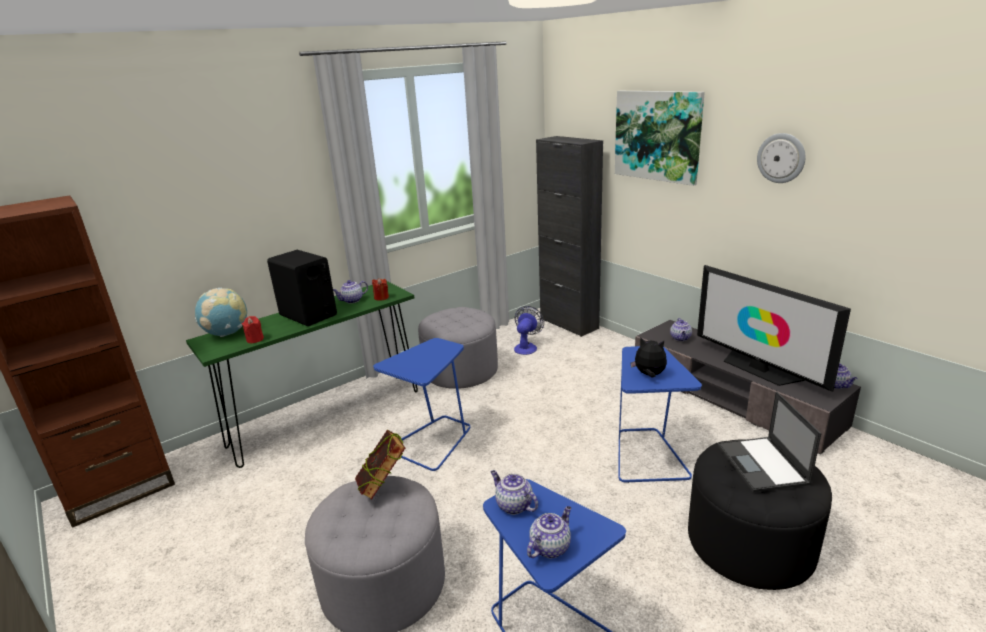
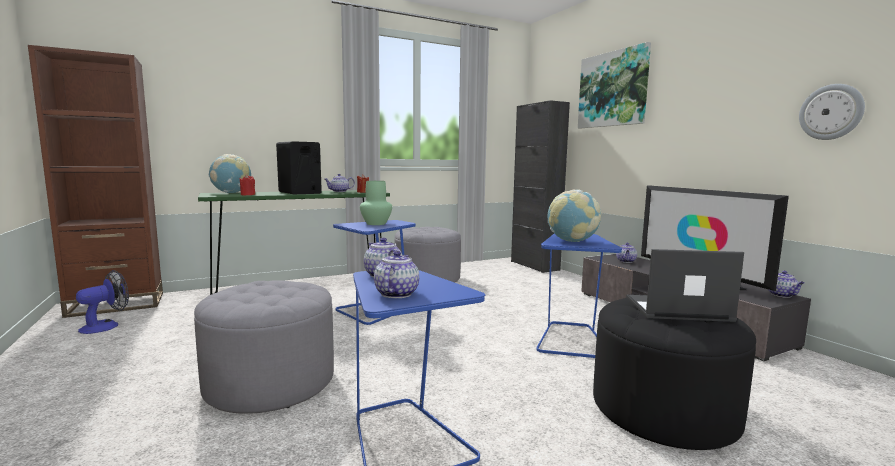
camera: 10 degrees right, 15 degrees down
(383, 486) = (290, 283): book -> none
(422, 356) = (376, 223): none -> green vase
(526, 347) = (491, 273): fan -> fan (106, 326)
(550, 547) = (396, 293): teapot -> teapot turned 45 degrees counterclockwise
(649, 375) = (572, 241): plush toy -> globe
(763, 465) = (675, 309): laptop -> laptop turned 90 degrees clockwise
(781, 158) = (718, 82): wall clock -> wall clock (831, 112)

